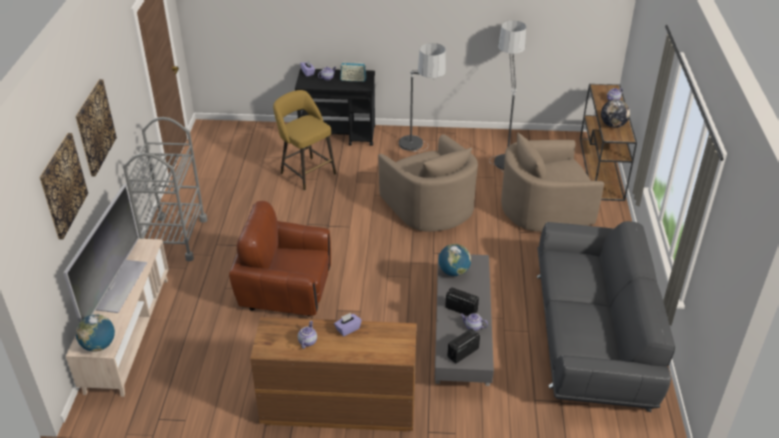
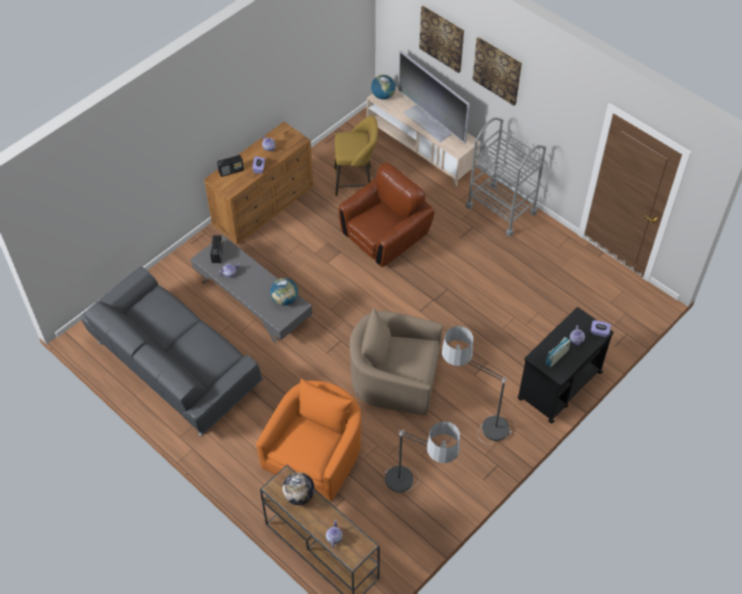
camera: 130 degrees right, 15 degrees up
(306, 172) = (518, 327): yellow stool -> yellow stool (356, 181)
(461, 309) = (250, 278): radio -> radio (231, 171)
(544, 208) = (316, 454): beige armchair -> orange armchair

